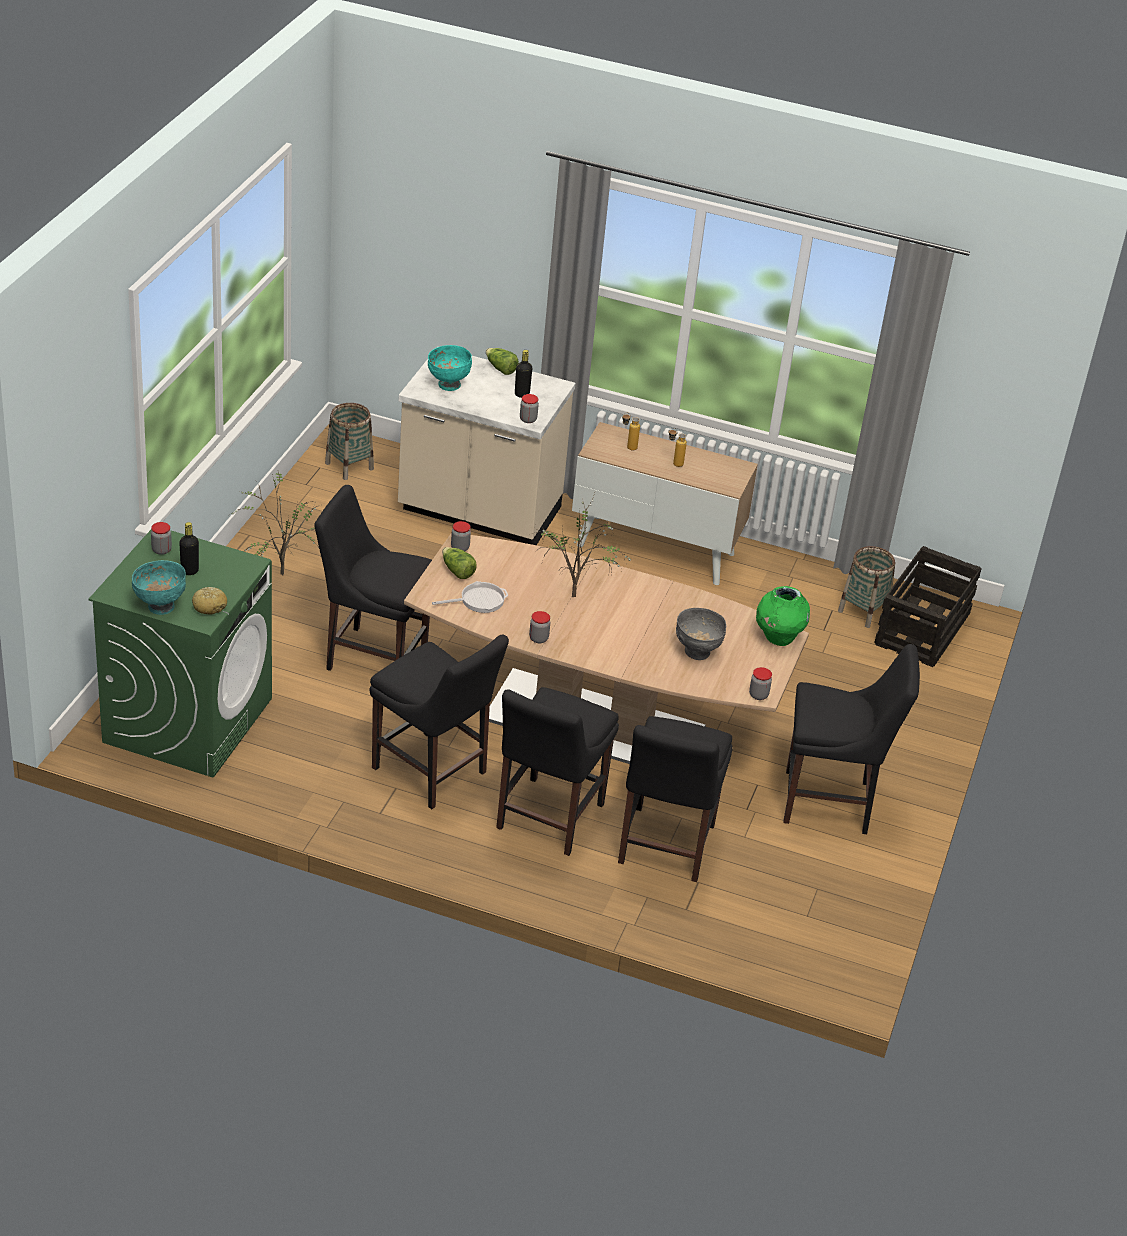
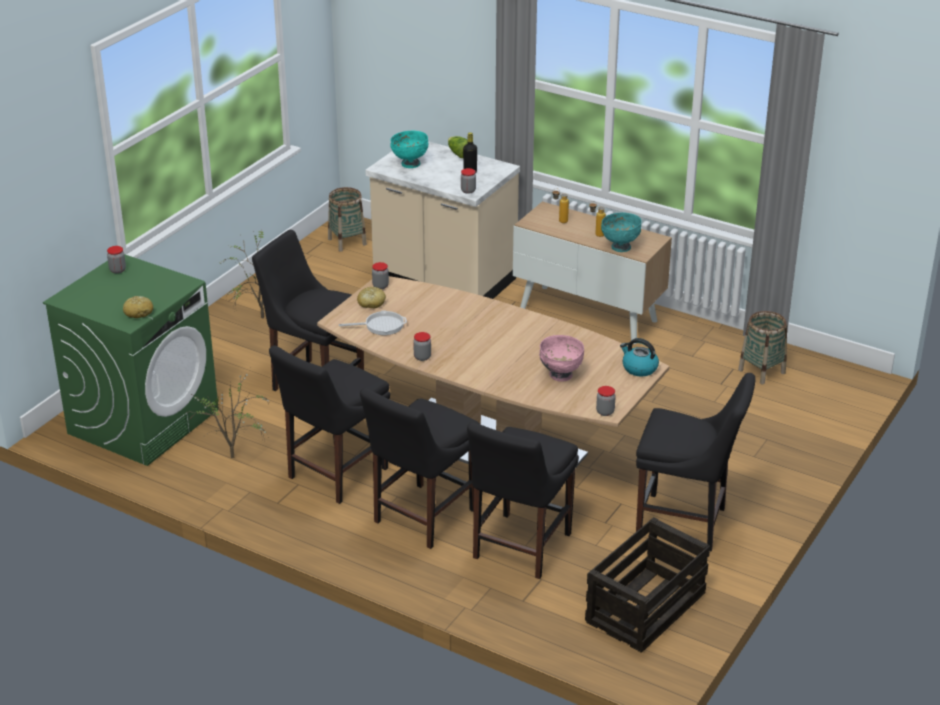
camera: 15 degrees right, 5 degrees down
(160, 606) = (98, 310): turquoise bowl -> turquoise bowl (620, 247)
(189, 571) = (134, 286): black bottle -> none
(433, 773) = (334, 475): black chair -> black chair turned 75 degrees clockwise
(457, 571) = (371, 303): lettuce -> bread
(576, 598) = (467, 328): potted plant -> potted plant (233, 459)
(697, 652) = (560, 375): grey bowl -> pink bowl
(778, 638) = (639, 368): green vase -> kettle
(922, 629) = (813, 388): crate -> crate (645, 608)

